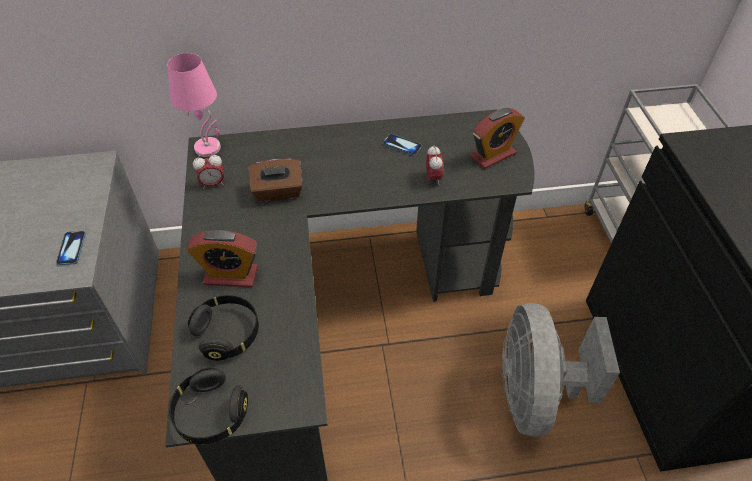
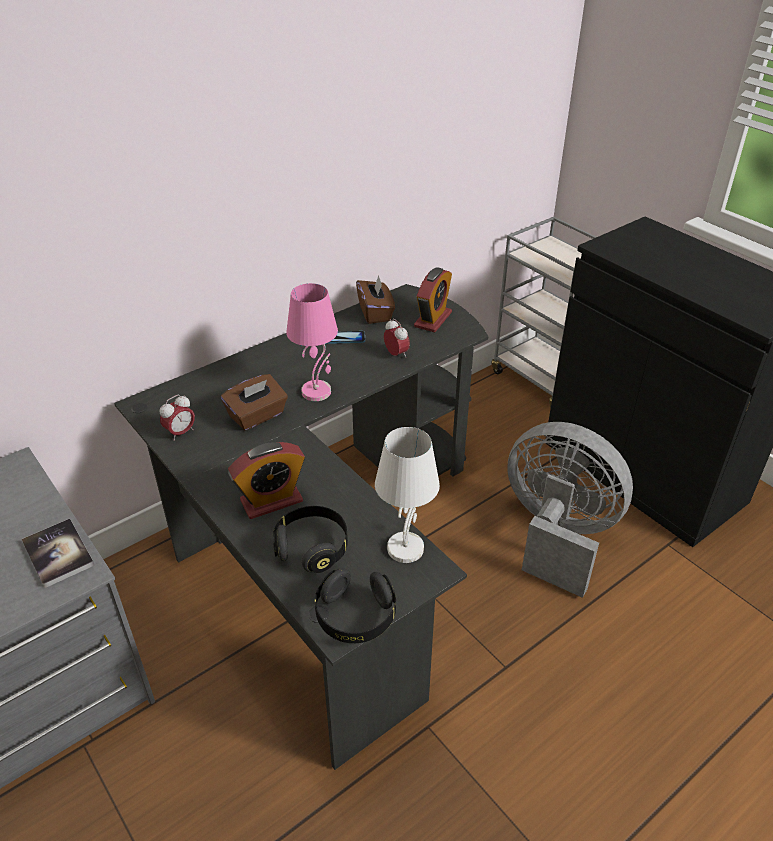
camera: 30 degrees left, 10 degrees down
(71, 248) = (58, 554): phone -> book
(208, 147) = (146, 403): pink table lamp -> pink table lamp (316, 391)
(297, 371) = (405, 547): none -> white table lamp
(447, 129) = (375, 313): none -> brown tissue box
(535, 394) = (557, 535): grey fan -> grey fan turned 150 degrees clockwise

